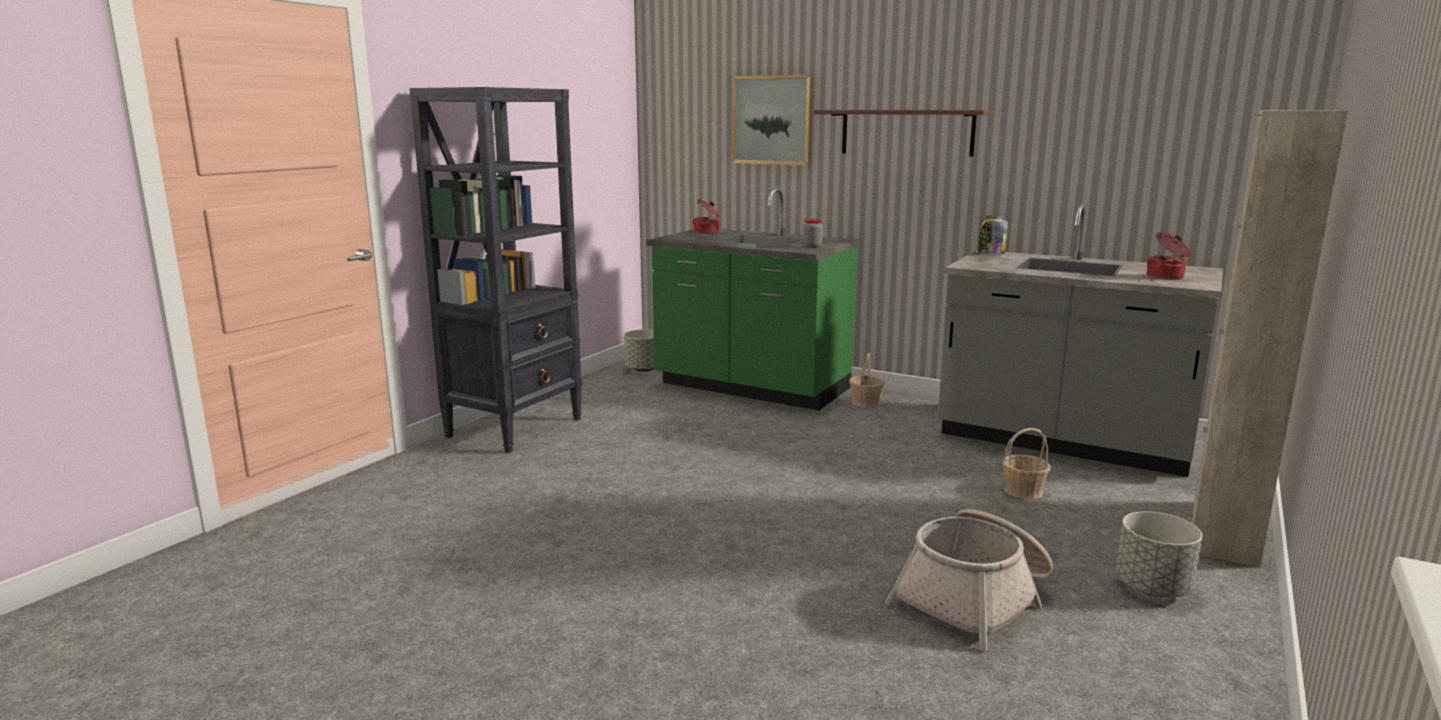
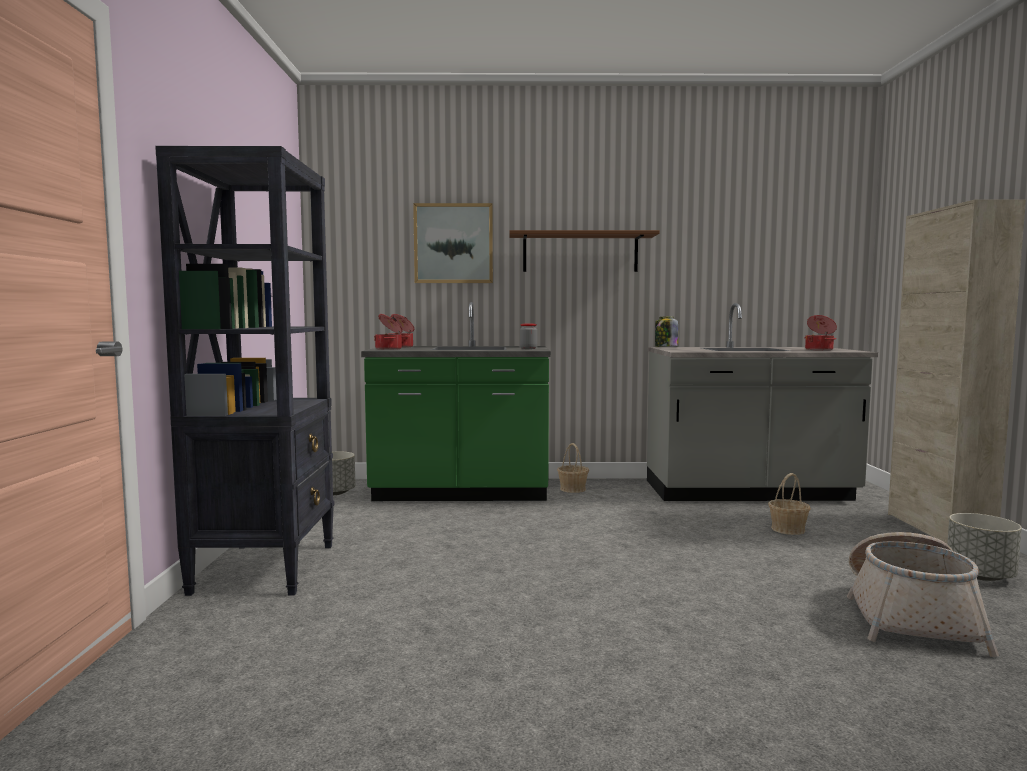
camera: 30 degrees left, 10 degrees down
(682, 237) = (389, 349): none -> cooking pot

